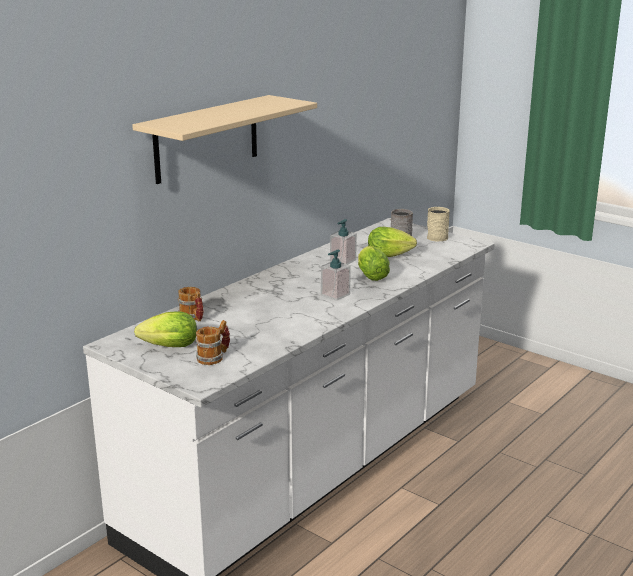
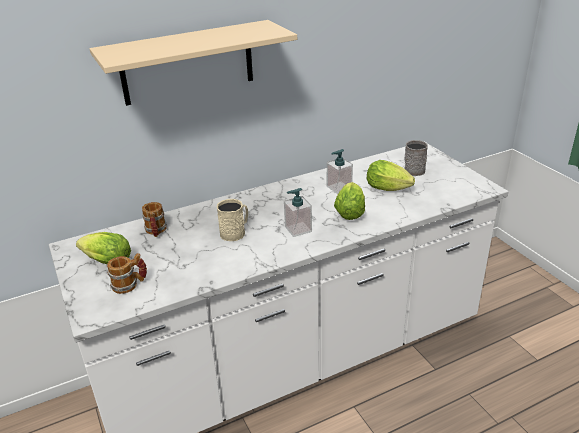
camera: 25 degrees right, 10 degrees up
(438, 236) = (454, 173): beige mug -> beige mug (235, 232)

